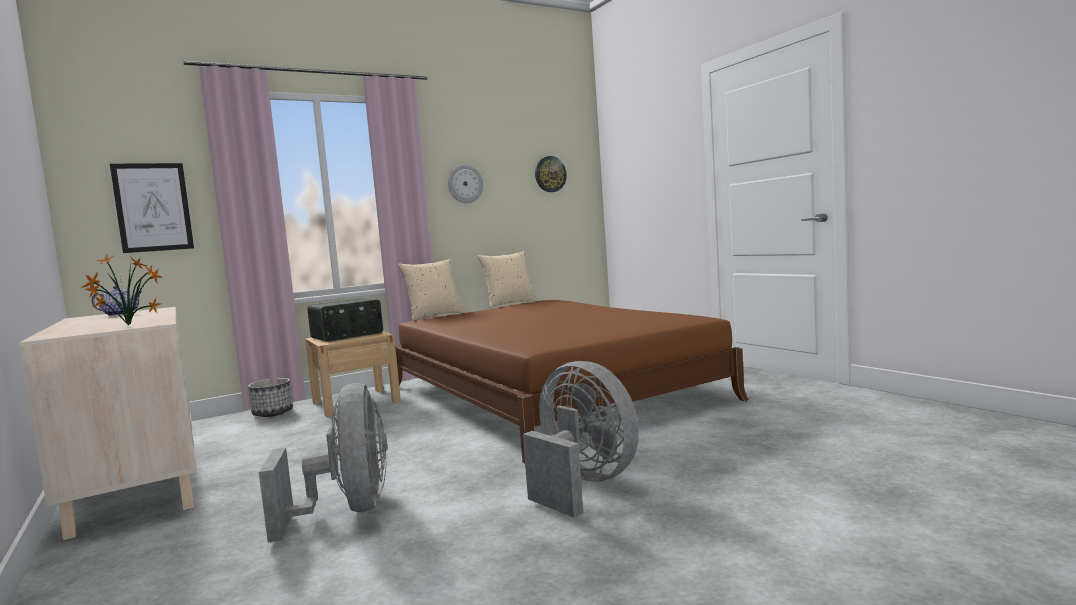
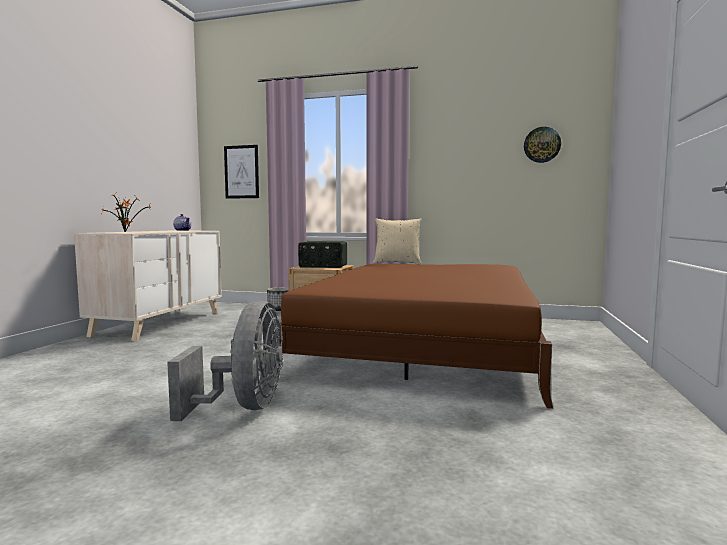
camera: 45 degrees right, 0 degrees up
(348, 511) = (150, 367): grey fan -> none
(465, 184) = (449, 155): wall clock -> none
(510, 304) = (469, 263): beige pillow -> none

